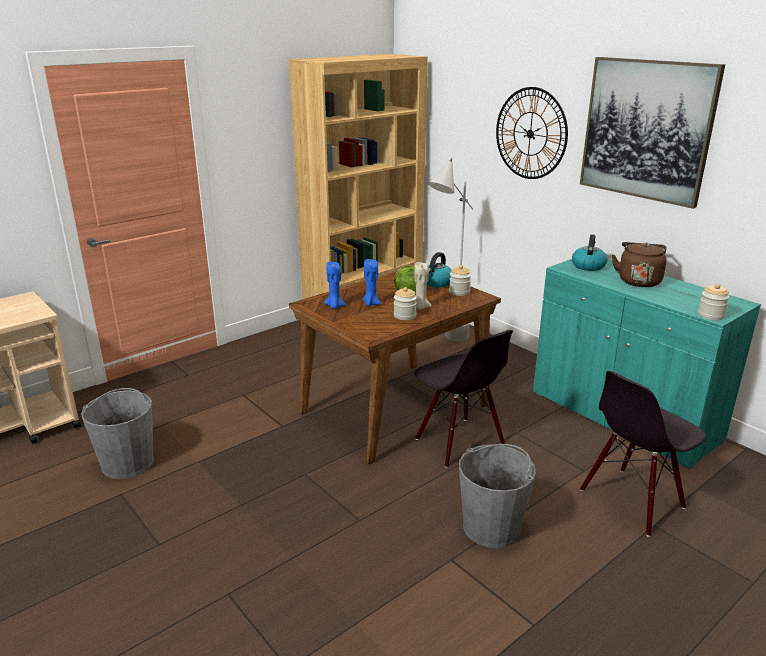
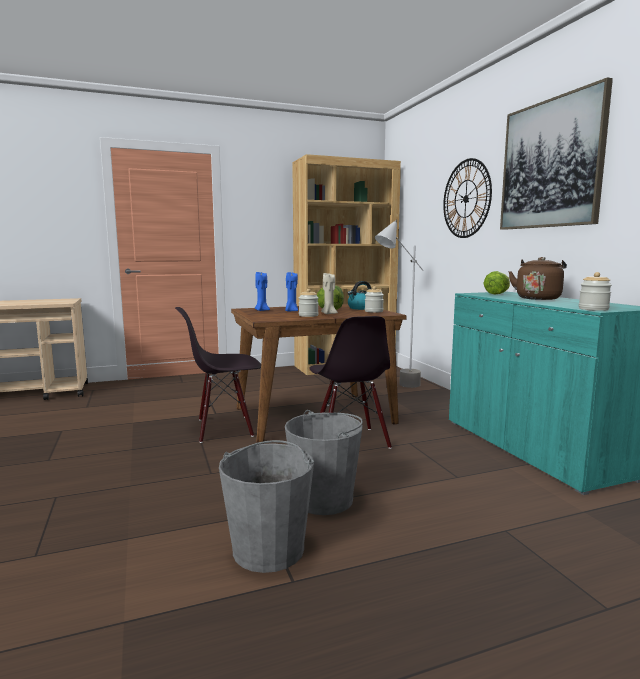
camera: 20 degrees right, 15 degrees down
(128, 463) = (87, 416): grey bucket -> grey bucket (269, 549)
(588, 266) = (497, 293): kettle -> lettuce
(632, 500) = (494, 506): black chair -> black chair (224, 428)

